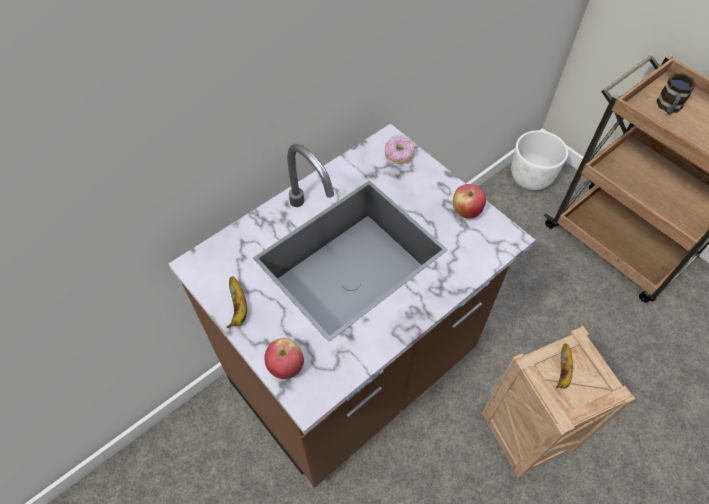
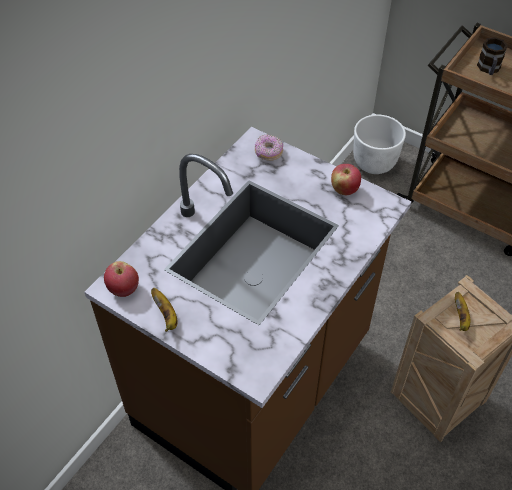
camera: 15 degrees left, 5 degrees down
(286, 367) = (228, 355): apple -> apple (124, 289)

